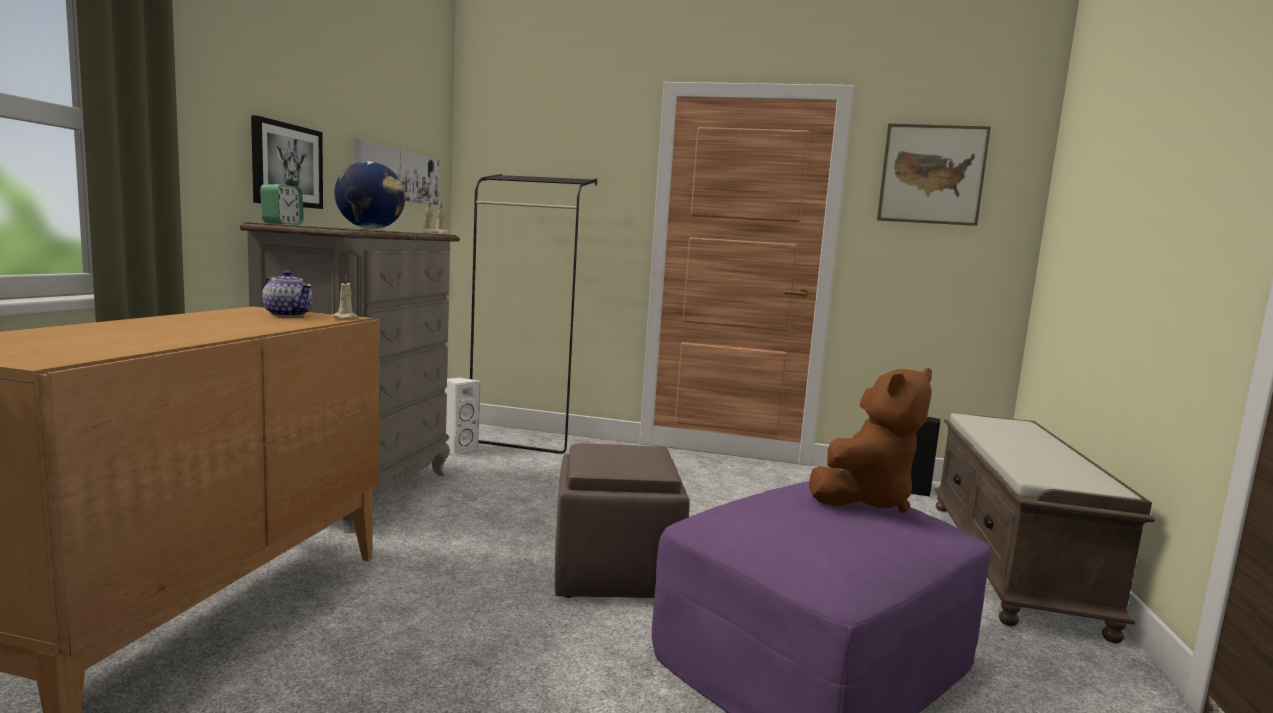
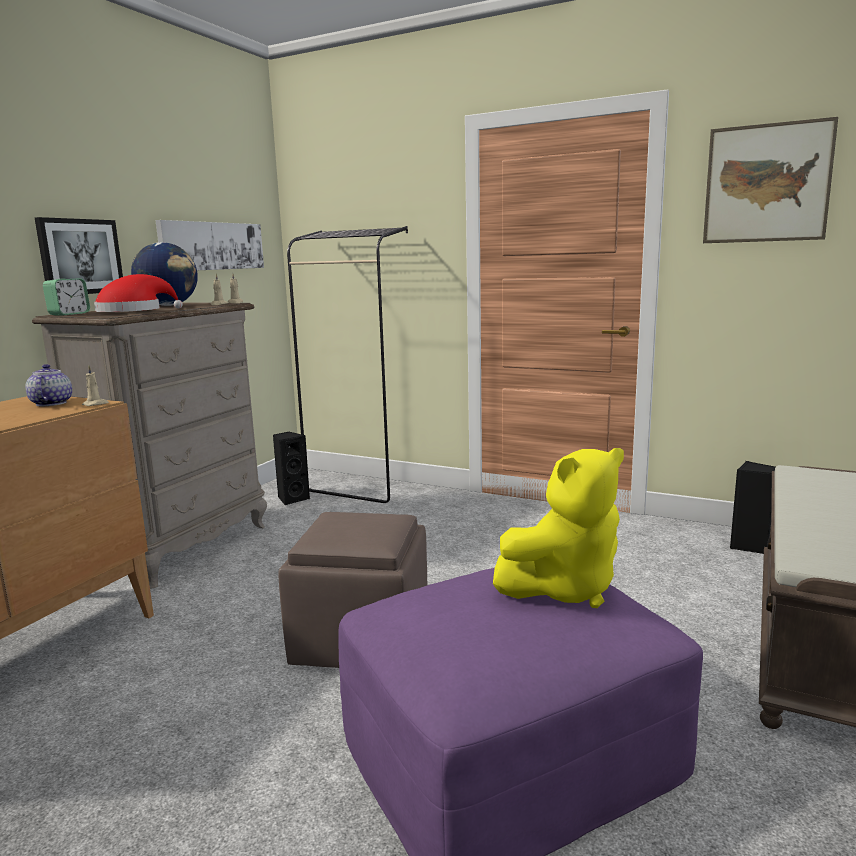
camera: 15 degrees right, 5 degrees up
(289, 314) = (51, 403): teapot -> teapot turned 150 degrees counterclockwise
(356, 228) = (134, 311): none -> red hat
(458, 448) = (292, 499): white speaker -> black speaker
(864, 499) = (564, 589): brown plush toy -> yellow plush toy

